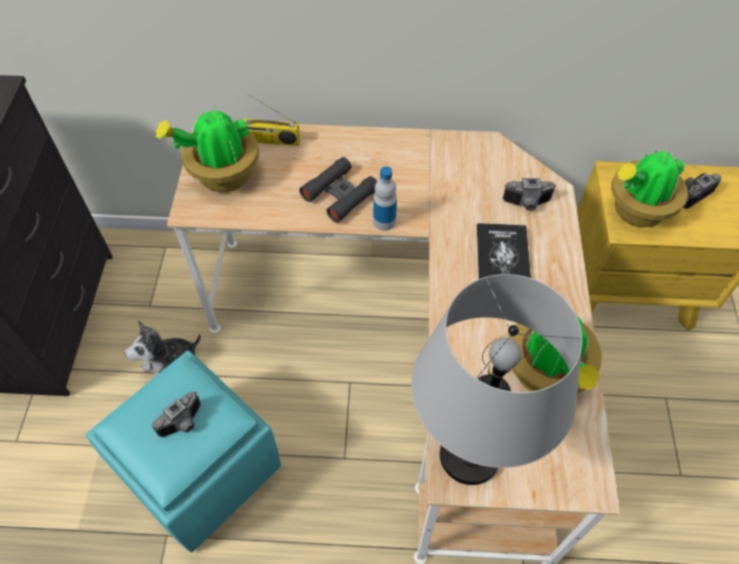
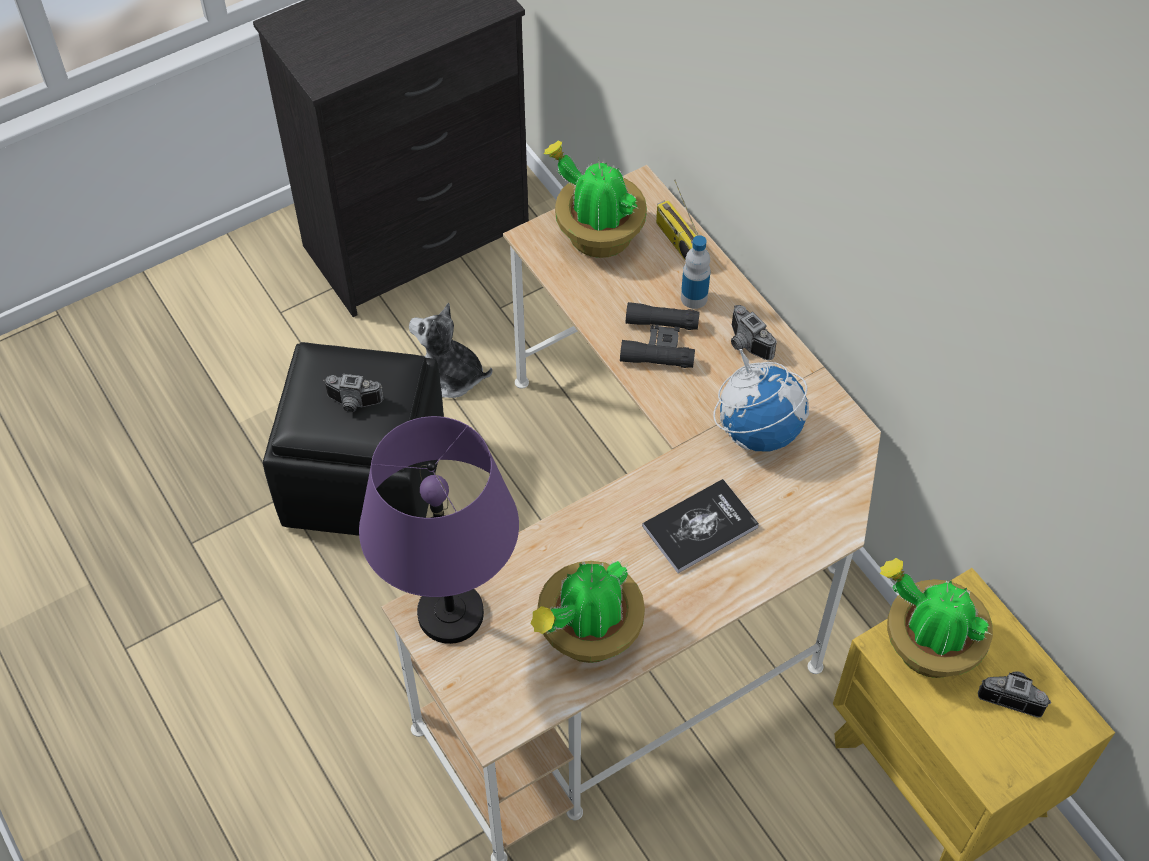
camera: 55 degrees right, 0 degrees up
(201, 467) = (366, 477): turquoise ottoman -> black ottoman
(384, 221) = (657, 399): bottle -> bottle (694, 298)
(451, 186) = (758, 430): none -> globe
(468, 455) = (450, 613): grey table lamp -> purple table lamp
(527, 204) = (794, 513): camera -> camera (745, 345)

